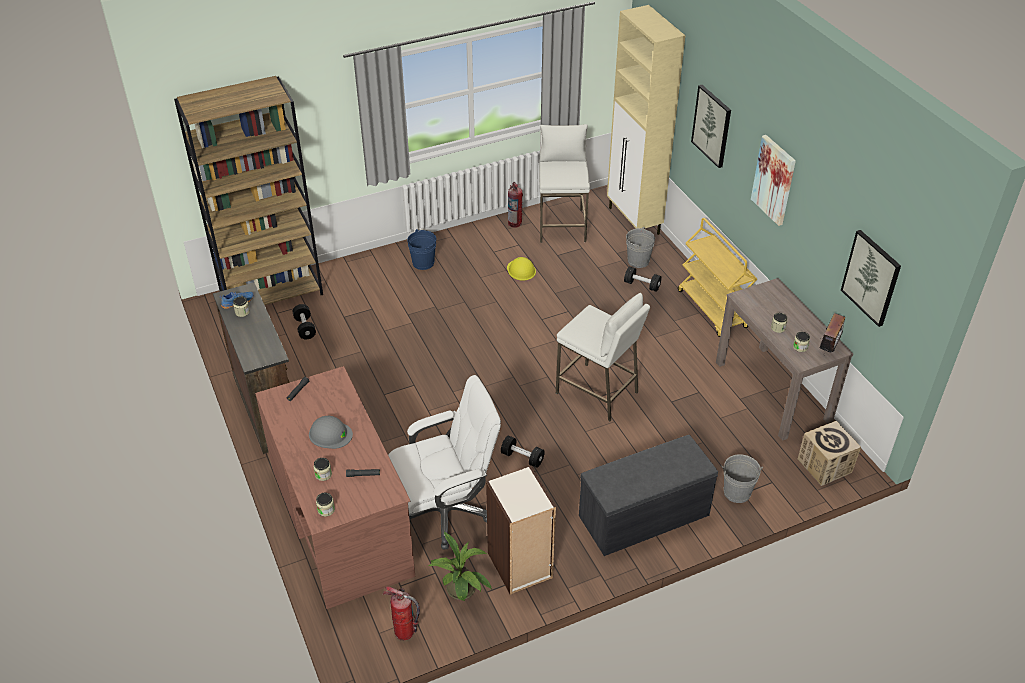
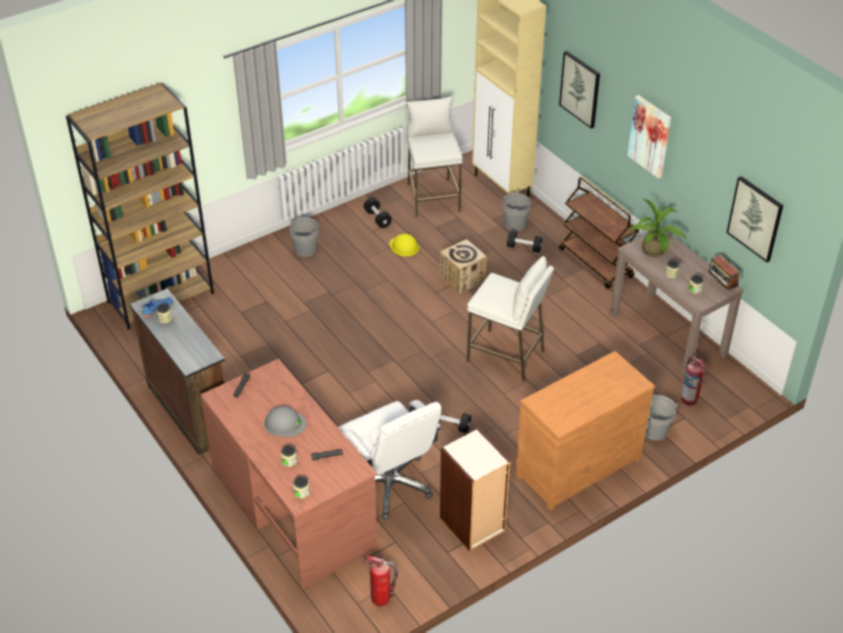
camera: 10 degrees left, 0 degrees up
(305, 328) = (205, 328): black dumbbell -> black dumbbell (377, 218)
(423, 263) = (305, 250): blue bucket -> grey bucket
(445, 511) = (390, 484): white office chair -> white office chair turned 90 degrees clockwise
(462, 592) = (425, 555): potted plant -> potted plant (655, 252)
(515, 223) = (386, 200): fire extinguisher -> fire extinguisher (689, 399)
(643, 517) = (575, 464): grey bench -> brown dresser
(713, 309) = (596, 263): yellow cart -> brown cart
(825, 466) = (728, 396): cardboard box -> cardboard box (462, 278)
(829, 347) = (721, 286): radio -> radio turned 135 degrees clockwise

